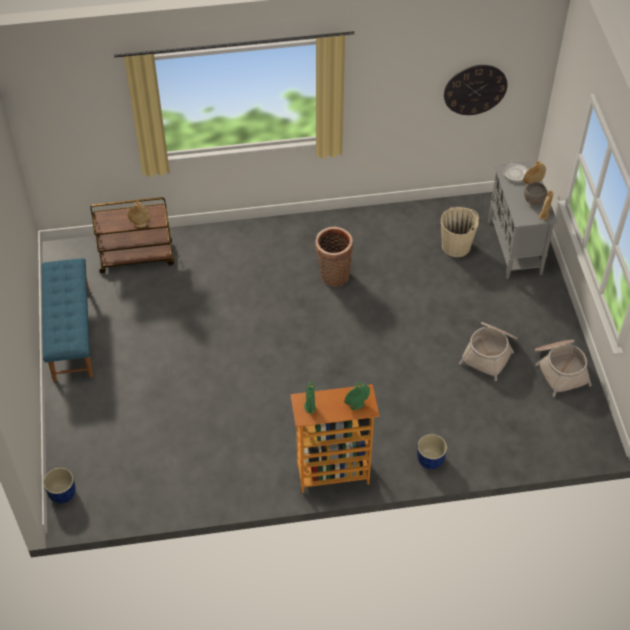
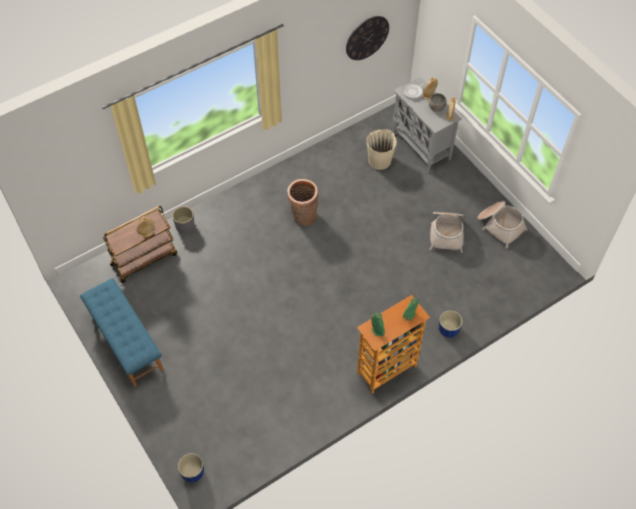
camera: 25 degrees left, 5 degrees up
(198, 239) = (185, 226): none -> grey planter

